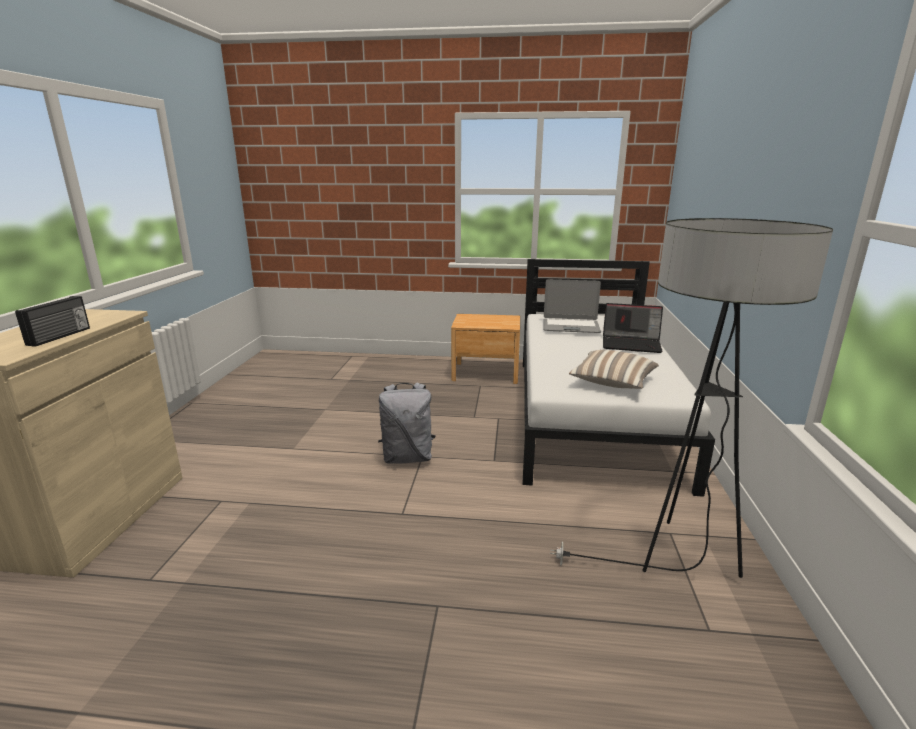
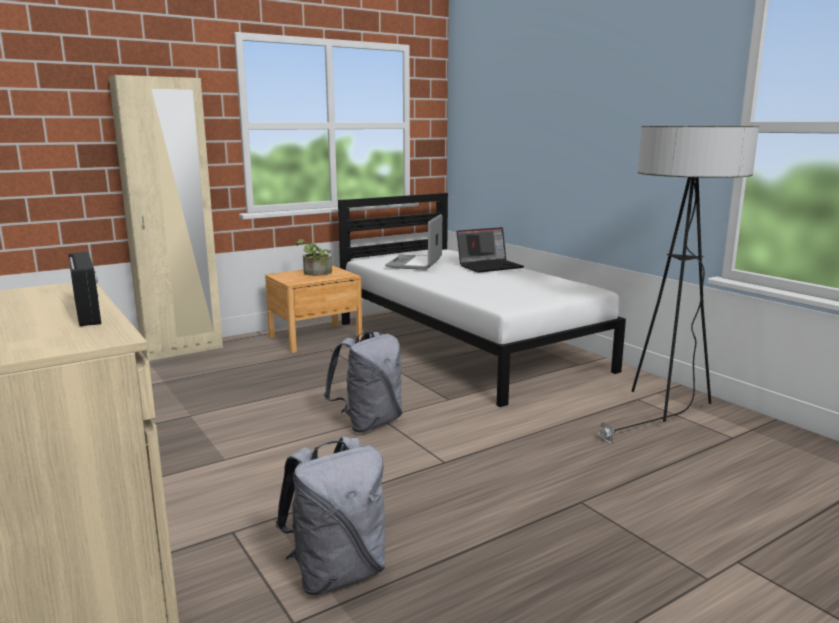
camera: 40 degrees left, 5 degrees down
(215, 561) = (337, 573): none -> grey backpack
(392, 359) = (182, 350): none -> beige wardrobe
(491, 320) = (315, 273): none -> potted plant
(570, 327) = (415, 263): laptop -> laptop turned 135 degrees clockwise
(612, 383) = (533, 292): pillow -> none

